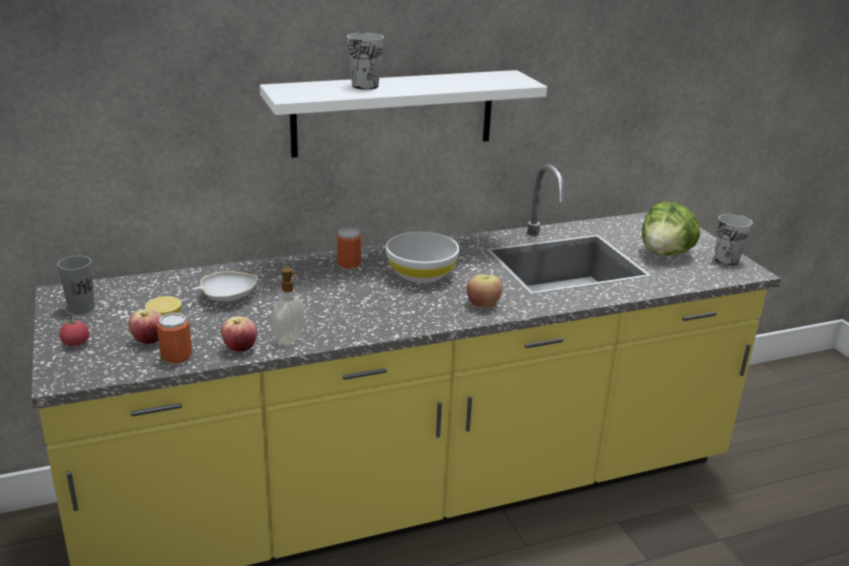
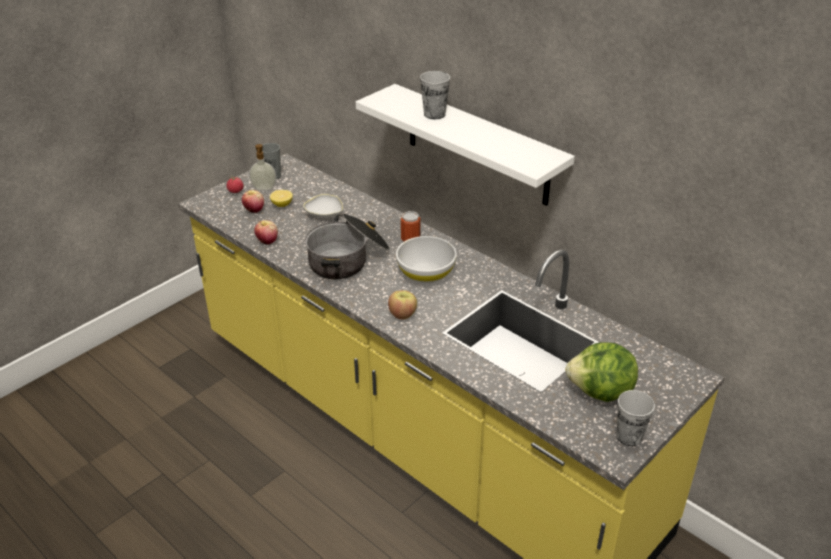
camera: 65 degrees right, 10 degrees up
(176, 358) = (242, 226): can -> none
(290, 340) = (290, 254): soap dispenser -> soap dispenser (264, 189)
(346, 307) = (348, 259): none -> cooking pot

